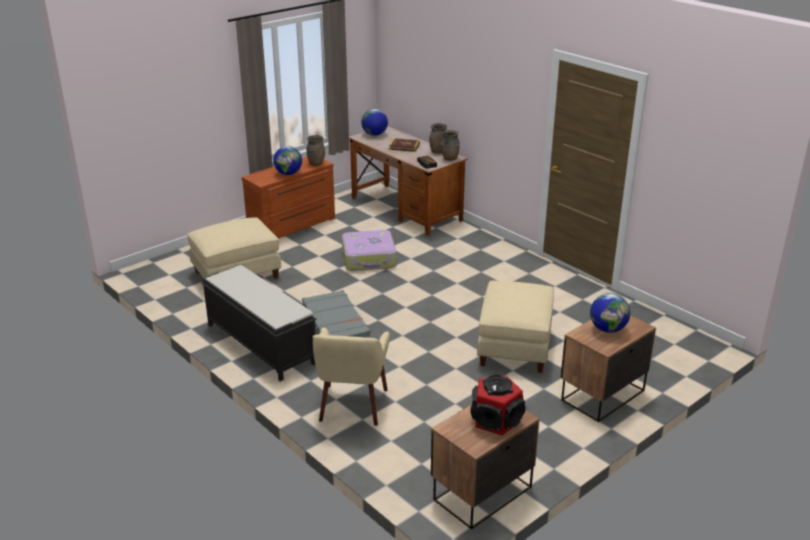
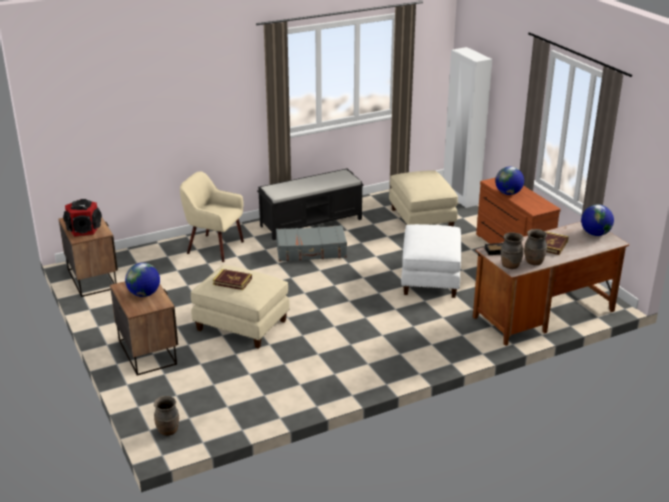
camera: 105 degrees right, 0 degrees up
(175, 258) = (460, 198): none -> white wardrobe
(316, 164) = (531, 207): brown vase -> brown vase (168, 431)
(369, 259) = (431, 279): suitcase -> white ottoman
(525, 299) = (232, 281): none -> book

